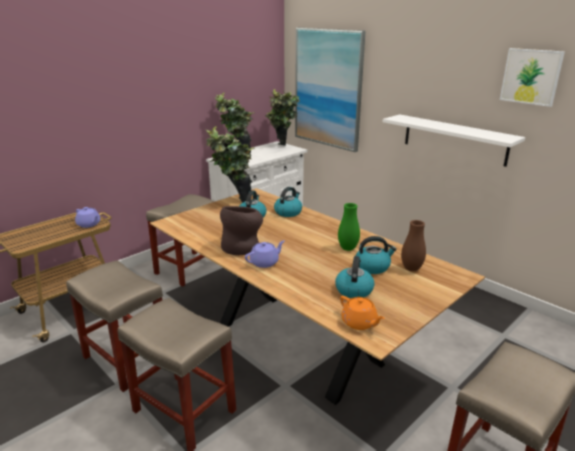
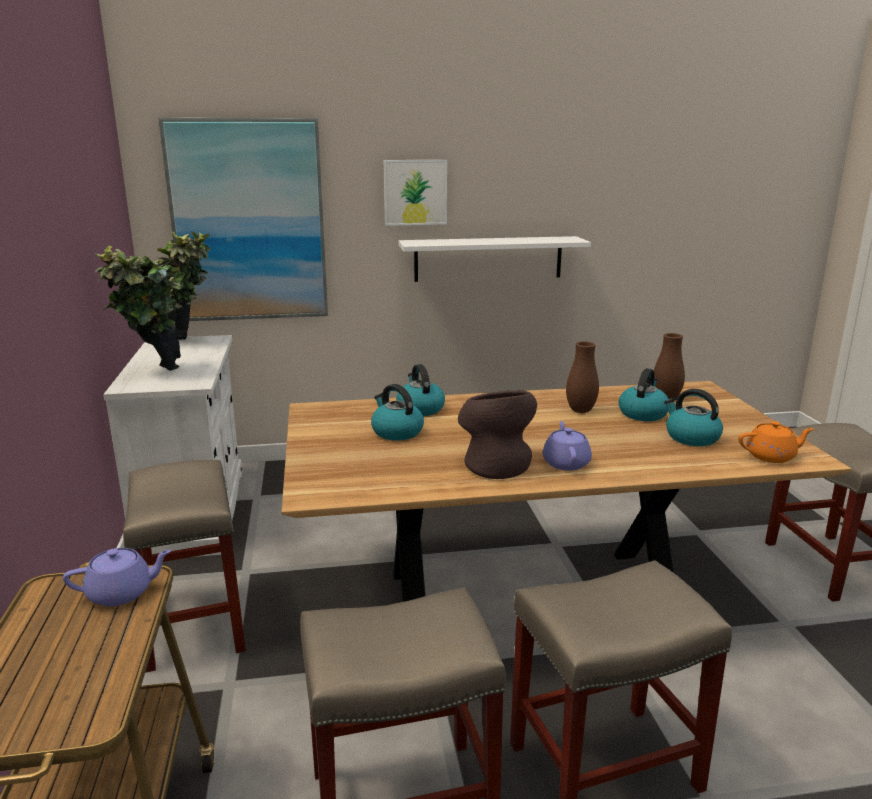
camera: 55 degrees left, 5 degrees down
(233, 203) = (322, 431): potted plant -> none
(348, 248) = (580, 411): green vase -> brown vase
(531, 76) = (573, 163): picture -> picture (415, 192)

